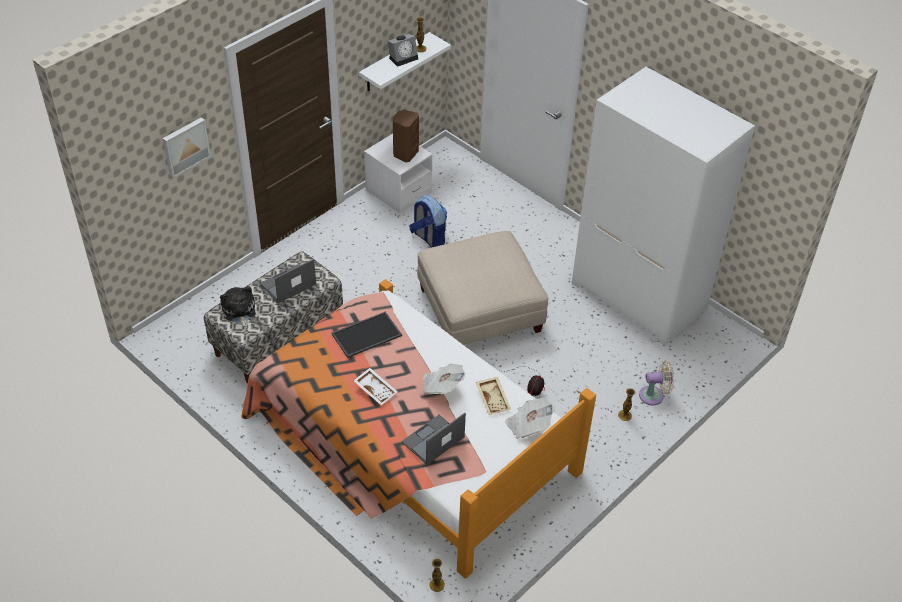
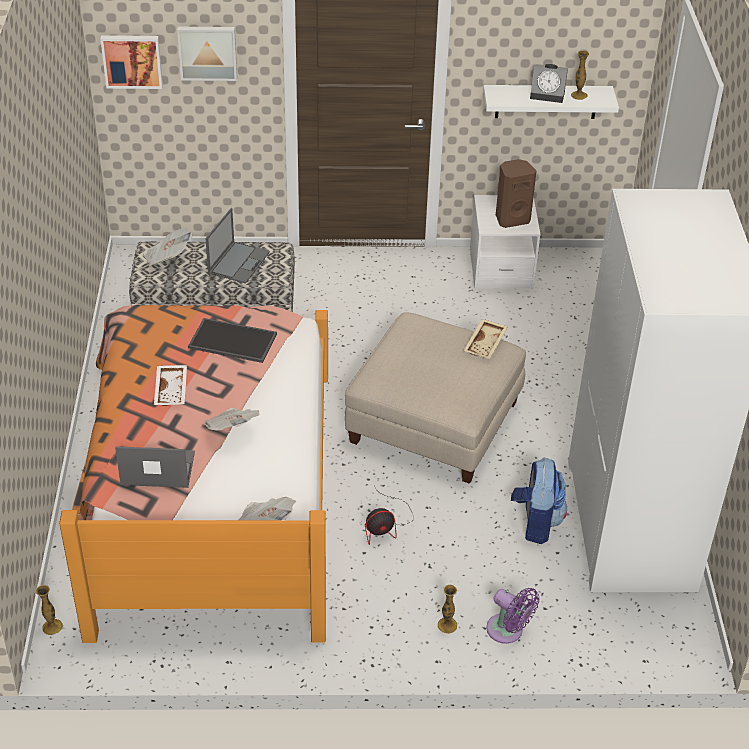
camera: 45 degrees right, 5 degrees down
(133, 182) = (132, 60): none -> picture
(239, 311) = (167, 257): plush toy -> newspaper
(288, 284) = (239, 262): laptop -> laptop turned 105 degrees clockwise
(428, 238) = (473, 327): backpack -> backpack (536, 522)
(493, 399) = (267, 477): beige tray -> beige tray (486, 344)
(654, 395) = (508, 631): beige fan -> purple fan

